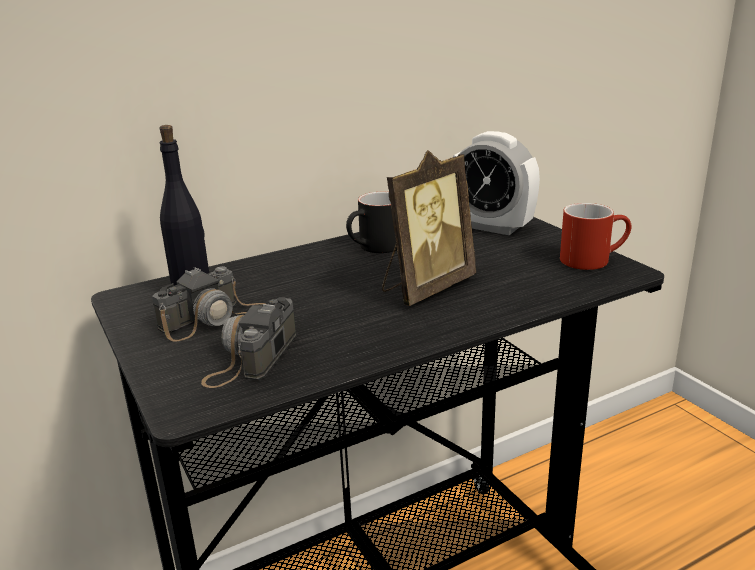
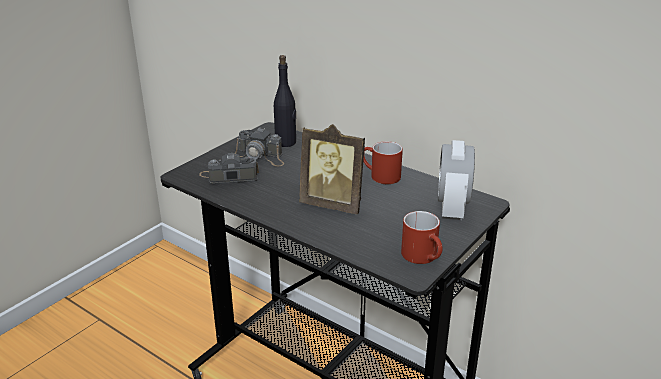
camera: 65 degrees right, 5 degrees up
(375, 248) = (379, 176): black mug -> red mug

